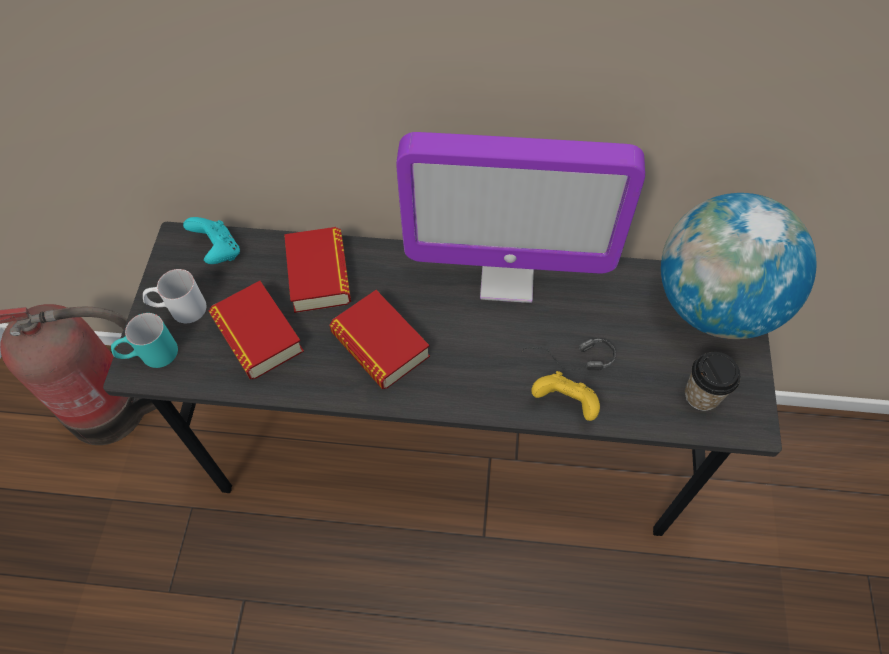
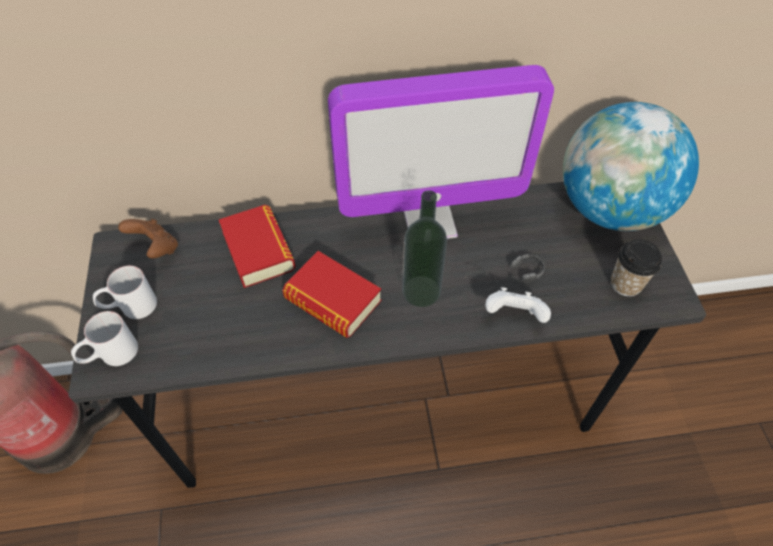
camera: 15 degrees left, 5 degrees down
(150, 355) = (110, 355): turquoise mug -> white mug
(218, 251) = (156, 248): turquoise game controller -> brown game controller
(258, 335) = (214, 315): book -> none
(474, 355) = (421, 291): none -> bottle
(565, 403) = (514, 315): yellow game controller -> white game controller

